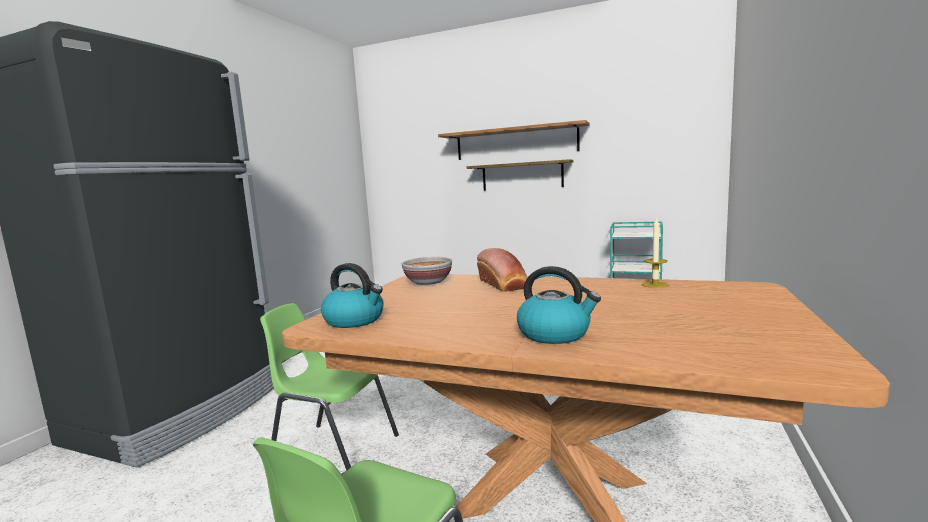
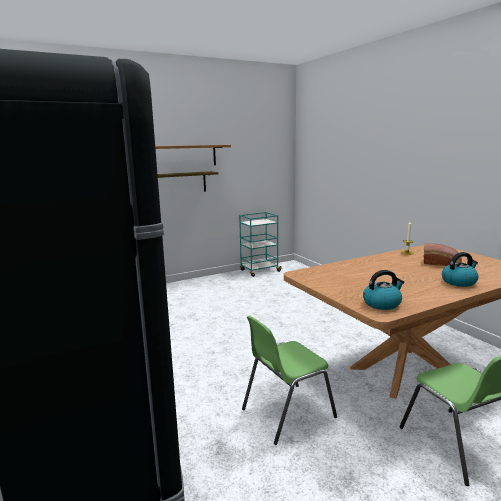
camera: 50 degrees left, 5 degrees up
(429, 282) = (319, 275): bowl -> none
(503, 285) = (358, 267): bread -> bread (441, 263)

